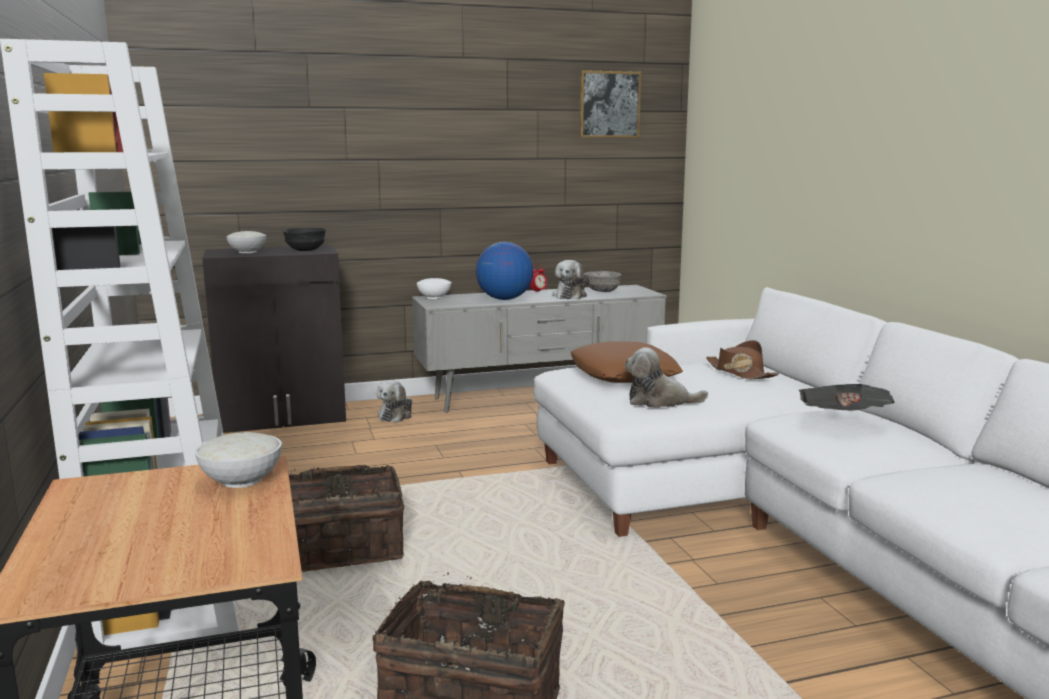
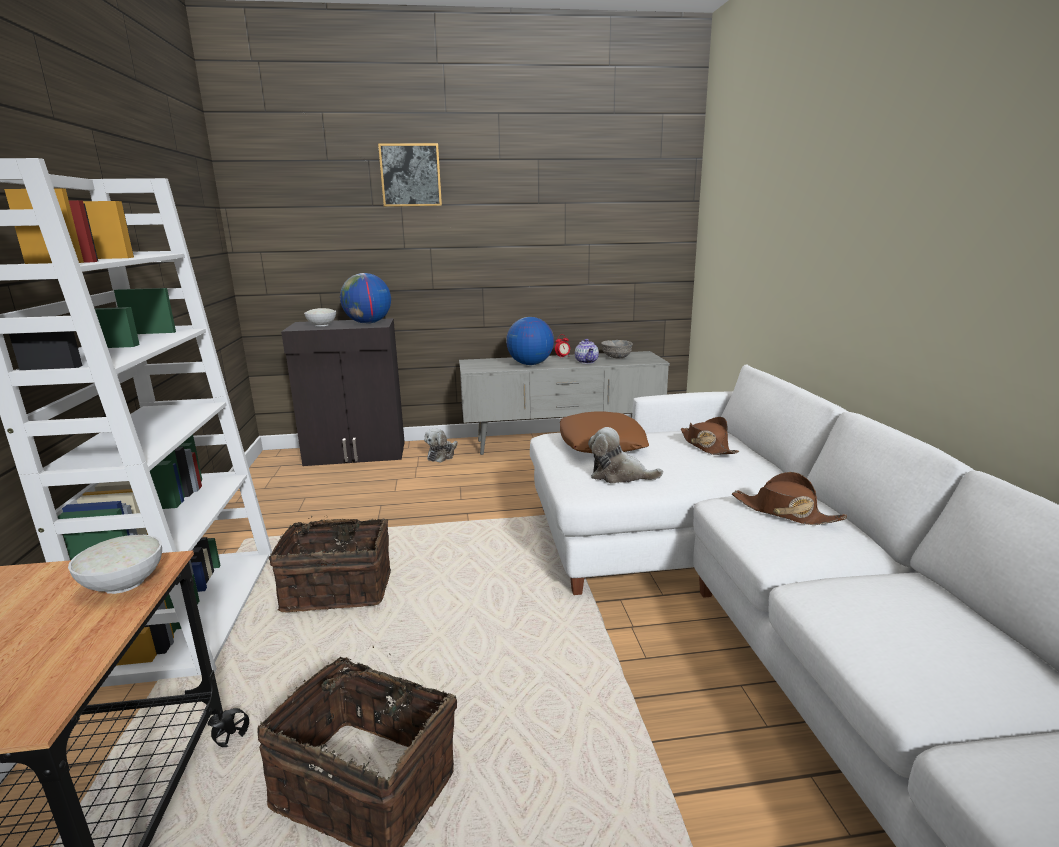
camera: 10 degrees right, 5 degrees up
(306, 250) = (368, 323): black bowl -> globe
(435, 297) = (476, 361): white bowl -> none
(570, 296) = (587, 362): plush toy -> teapot
(609, 104) = (628, 196): picture -> picture (410, 175)
(843, 422) = (784, 512): newspaper -> brown hat

